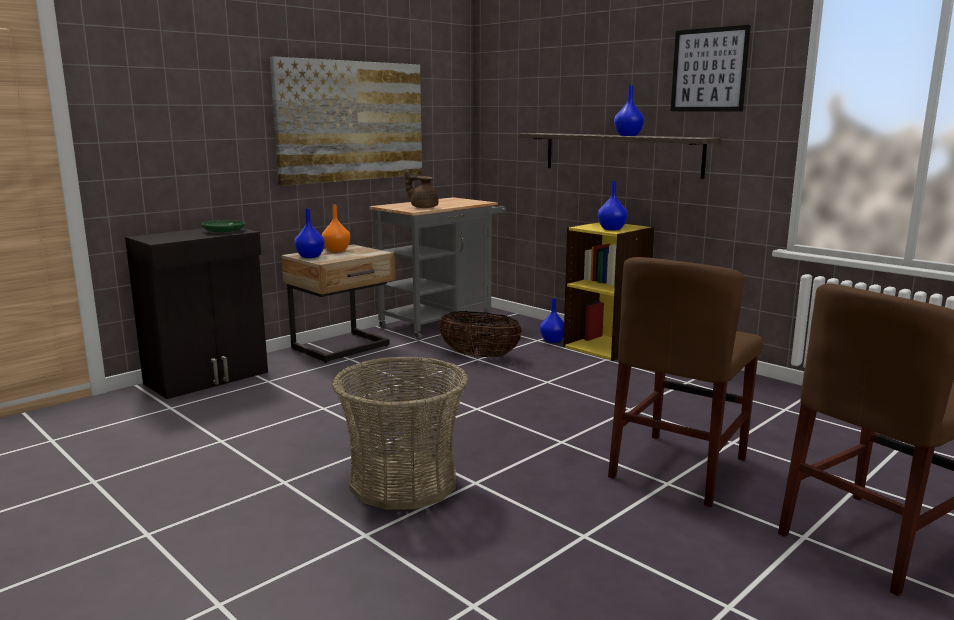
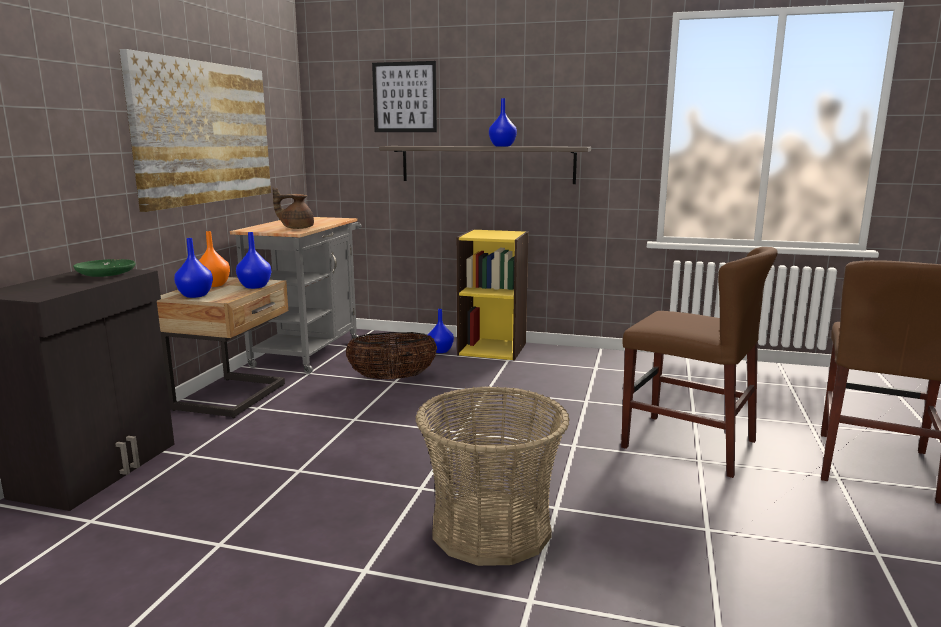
camera: 30 degrees left, 0 degrees up
(612, 229) = (499, 235): blue vase -> blue vase (255, 286)
(679, 467) = (688, 444): brown chair -> brown chair turned 60 degrees counterclockwise
(709, 70) = (576, 85): picture -> picture (404, 97)

